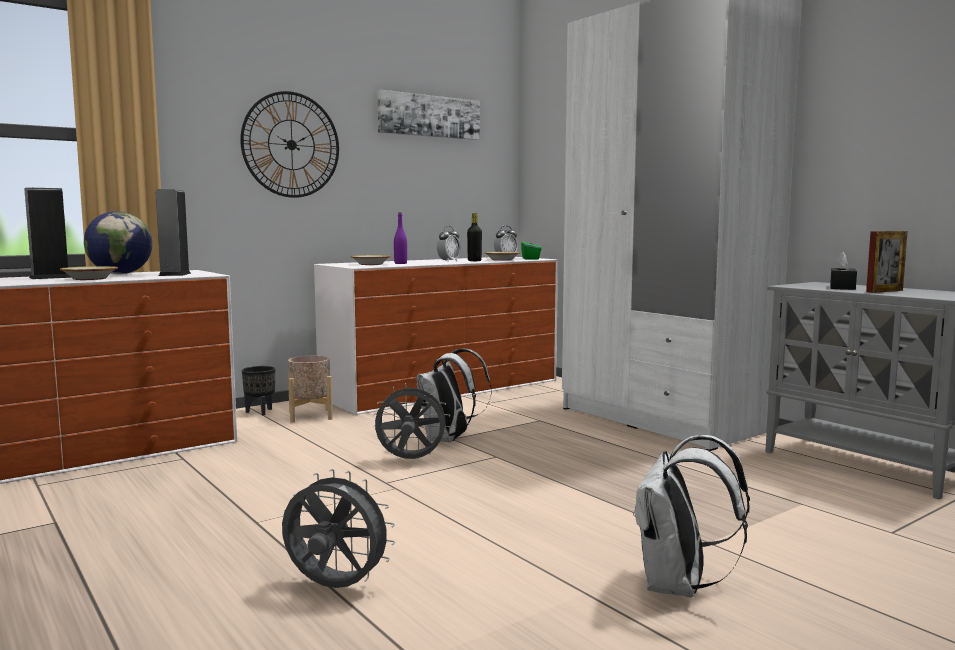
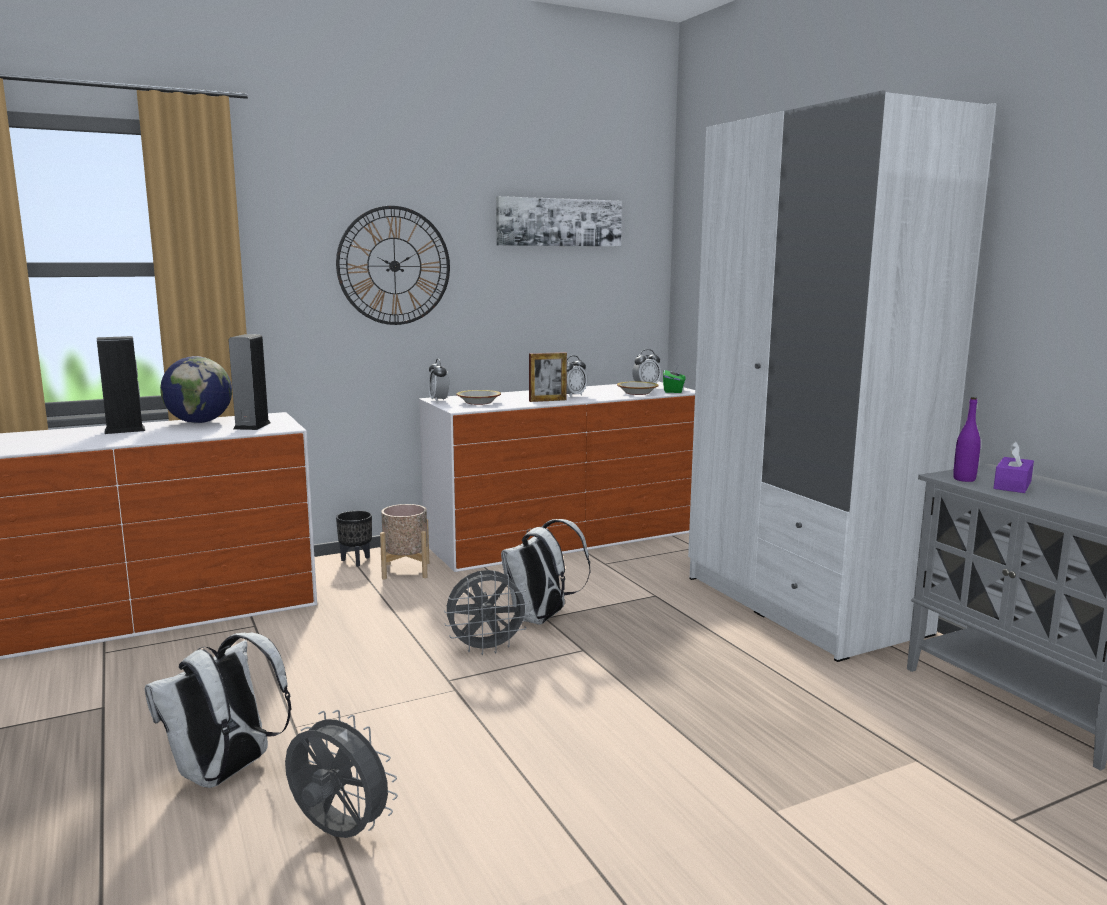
camera: 10 degrees right, 5 degrees up
(90, 279) = (160, 435): bowl -> none
(333, 264) = (439, 400): none -> alarm clock
(400, 263) = (513, 401): purple bottle -> purple bottle (964, 479)
(410, 461) = (486, 649): grey fan -> grey fan turned 150 degrees clockwise
(474, 261) = (603, 395): black bottle -> none
(679, 587) = (712, 878): white backpack -> white backpack (225, 774)
(842, 287) = (1012, 485): black tissue box -> purple tissue box
(884, 291) = (1060, 500): picture frame -> picture frame (547, 400)

